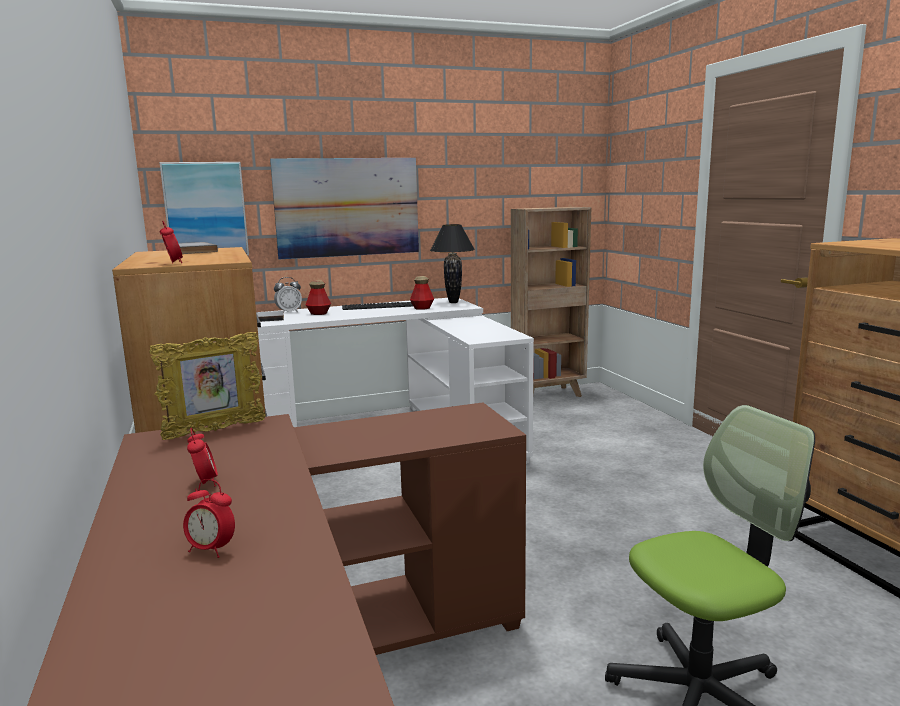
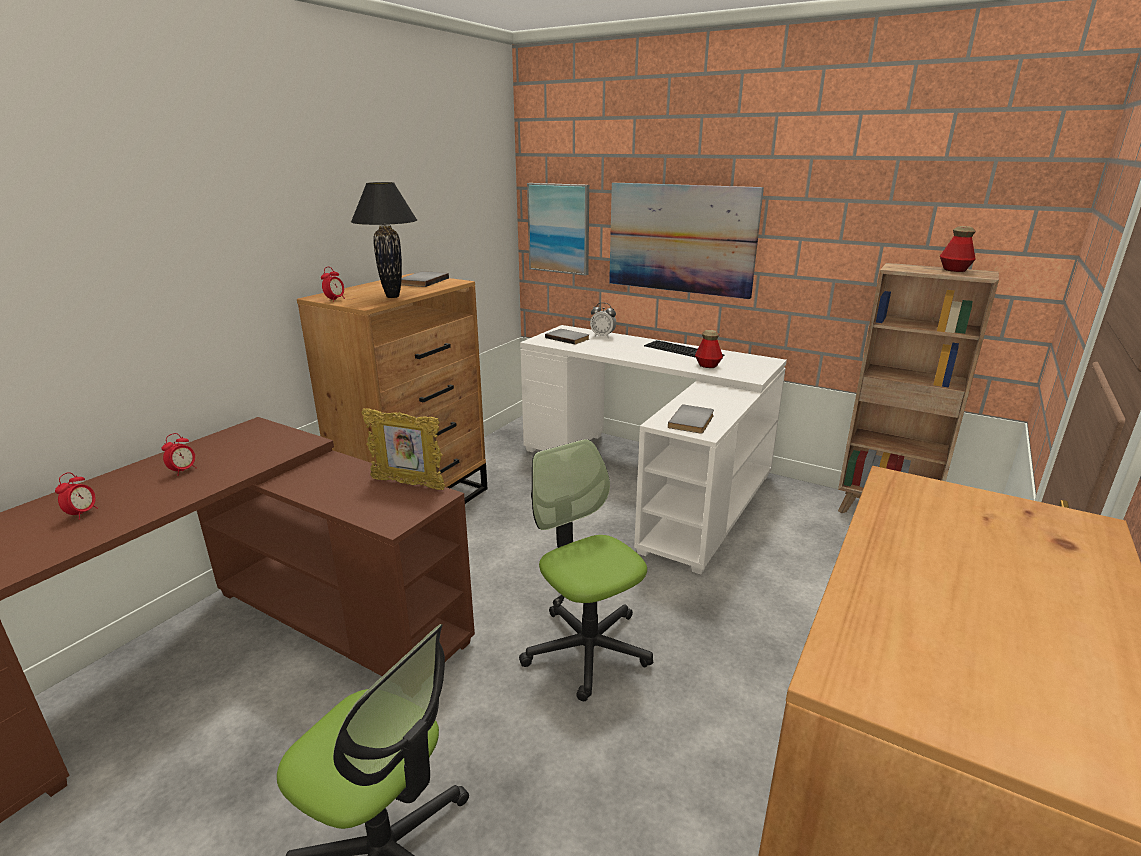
camera: 50 degrees right, 10 degrees up
(211, 550) = (82, 513): alarm clock -> alarm clock turned 150 degrees counterclockwise
(215, 430) = (280, 435): picture frame -> picture frame (408, 484)
(319, 313) = (616, 345): bottle -> bottle (954, 270)
(453, 302) = (757, 367): black table lamp -> black table lamp (392, 297)
(491, 334) = (693, 421): none -> grey book
(554, 530) = (587, 649): none -> office chair

